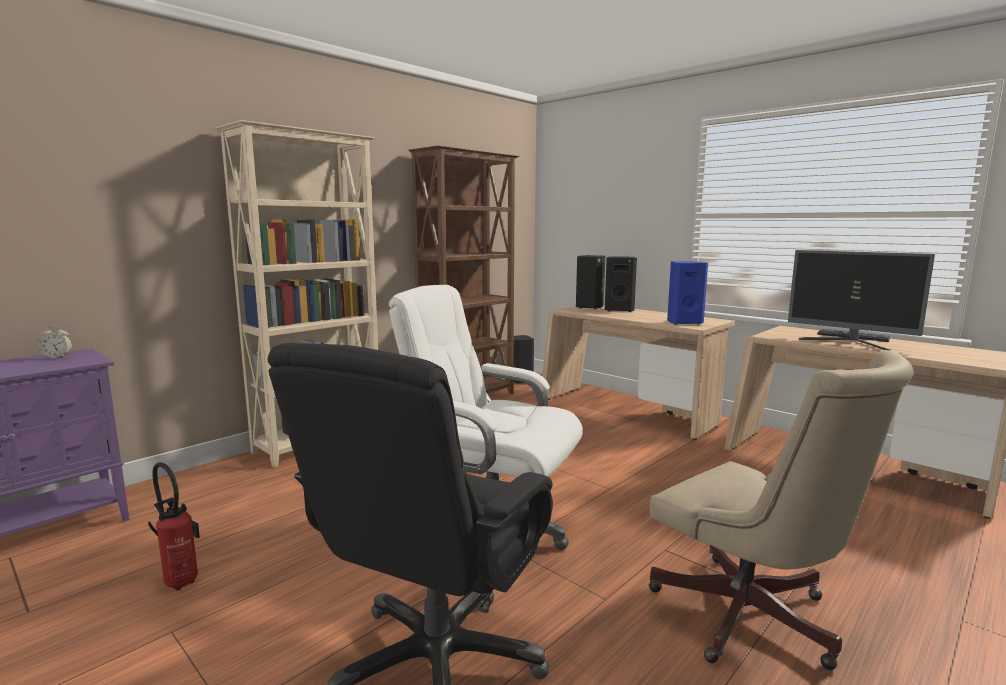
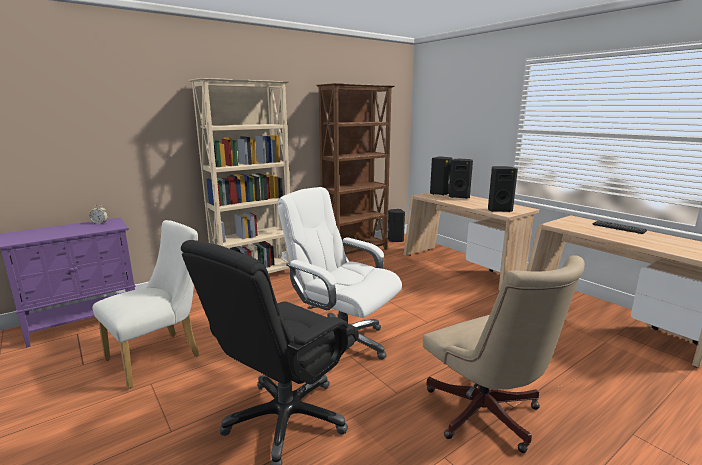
camera: 10 degrees right, 5 degrees up
(181, 580) = (160, 355): fire extinguisher -> white chair
(683, 323) = (499, 210): blue speaker -> black speaker
(849, 343) = (610, 234): monitor -> none

